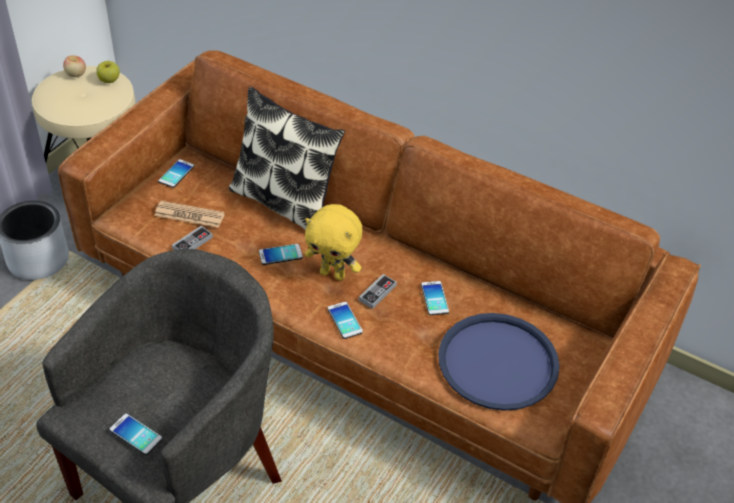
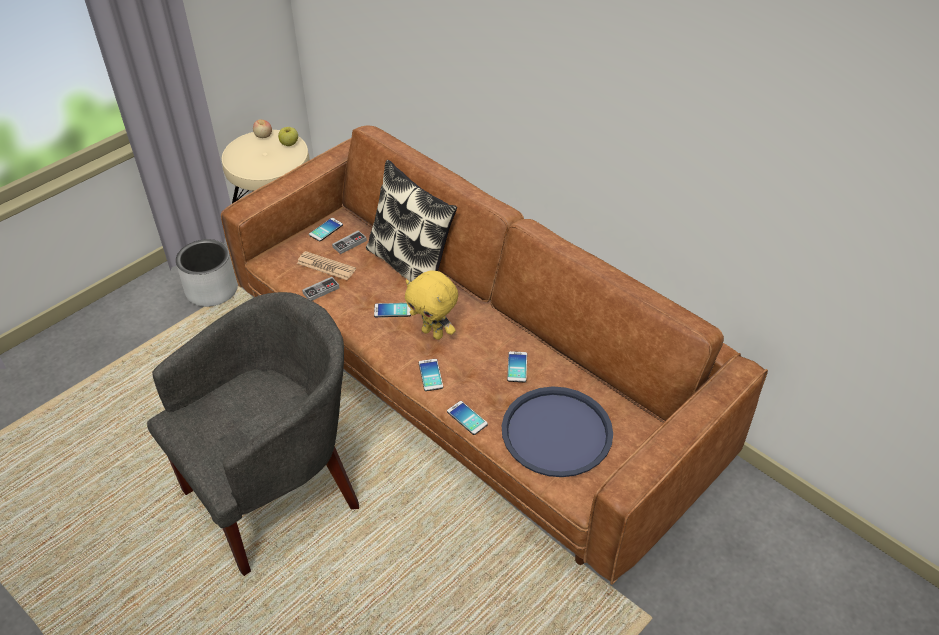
camera: 15 degrees right, 0 degrees up
(135, 434) = (218, 444): phone -> phone (467, 418)
(377, 293) = (467, 355): game controller -> game controller (349, 244)

